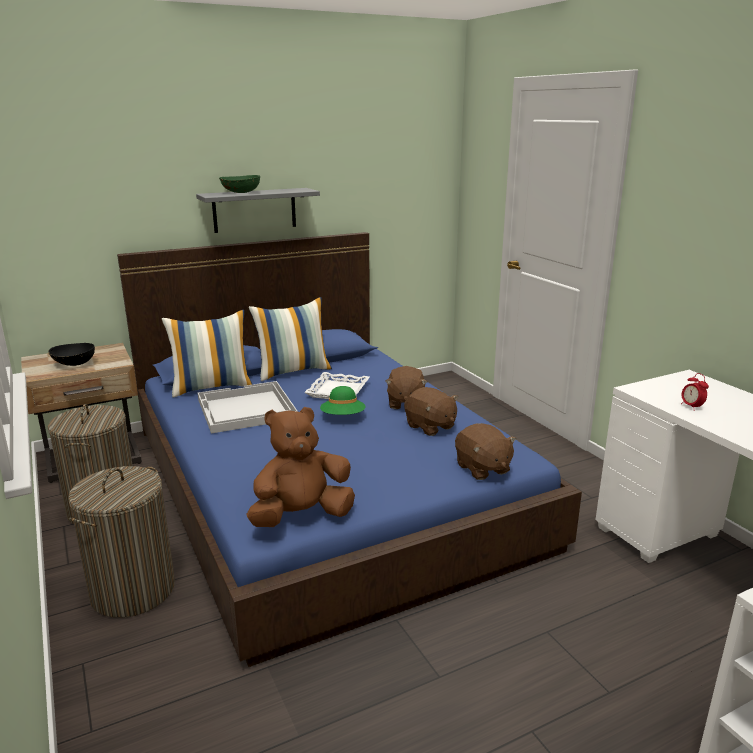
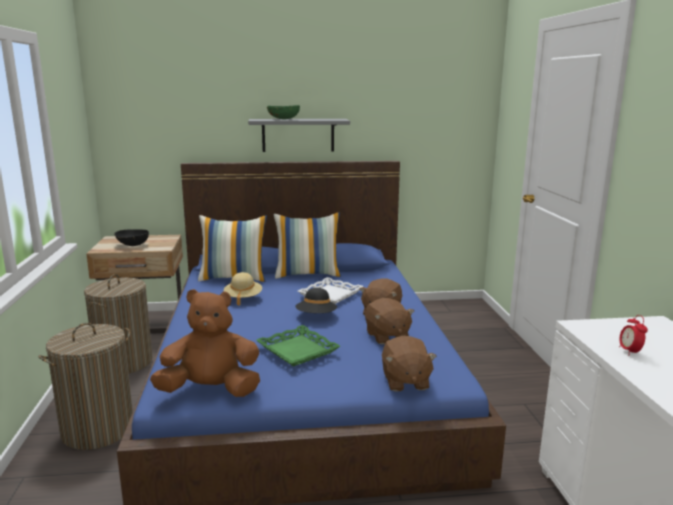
camera: 20 degrees right, 5 degrees down
(245, 409) = (243, 298): white tray -> beige hat
(343, 417) = (316, 316): green hat -> black hat
(356, 457) = (297, 350): none -> green tray

